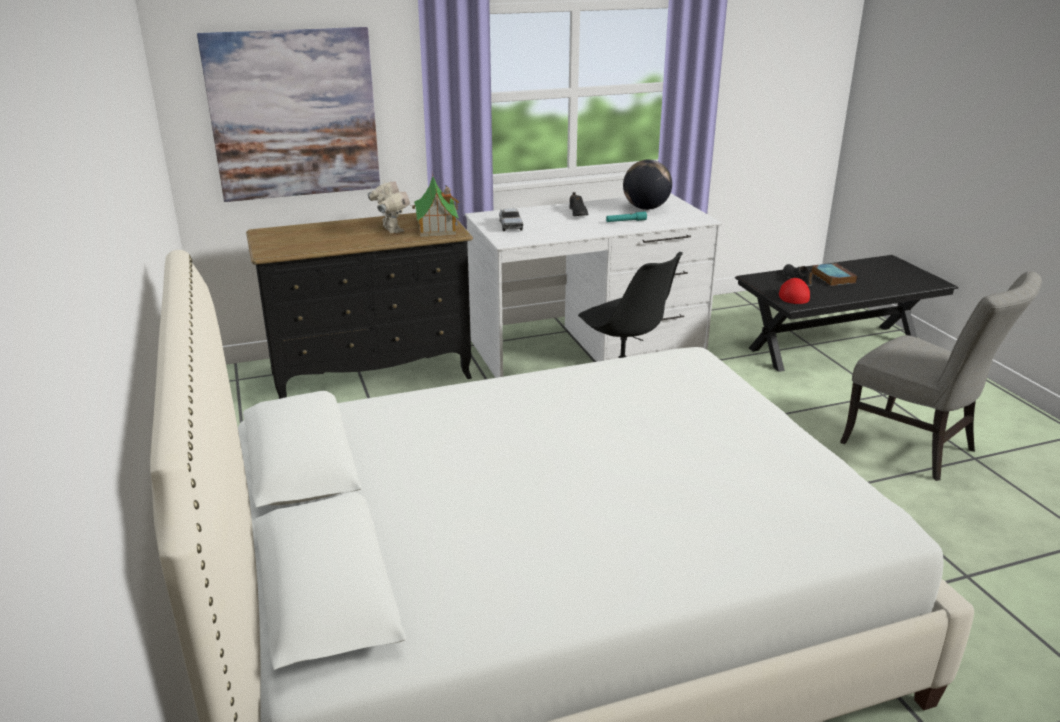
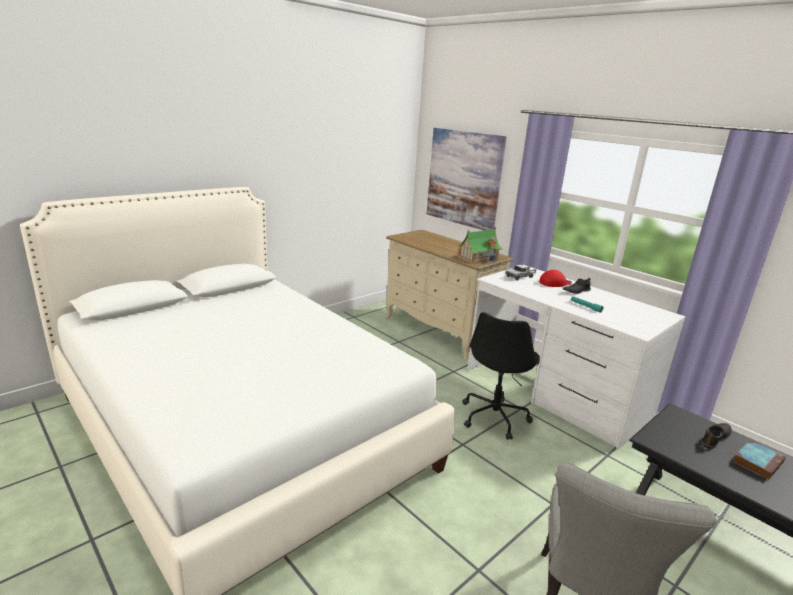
camera: 65 degrees right, 5 degrees down
(372, 376) = (438, 331): black dresser -> beige dresser
(391, 230) = (458, 251): toy robot -> none
(646, 208) = (627, 310): globe -> none
(793, 295) = (671, 438): red cap -> red cap (555, 283)

